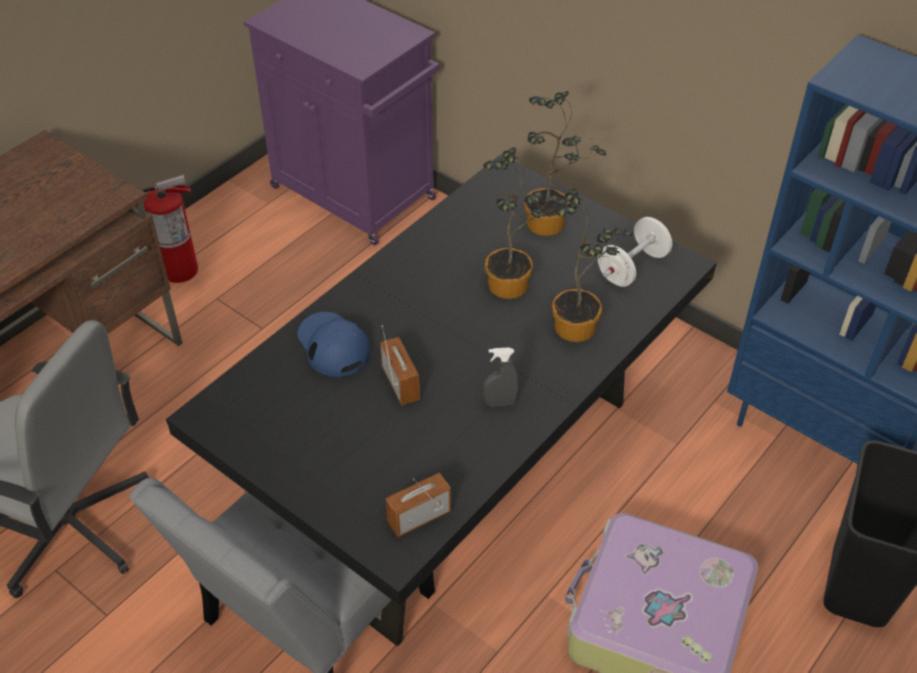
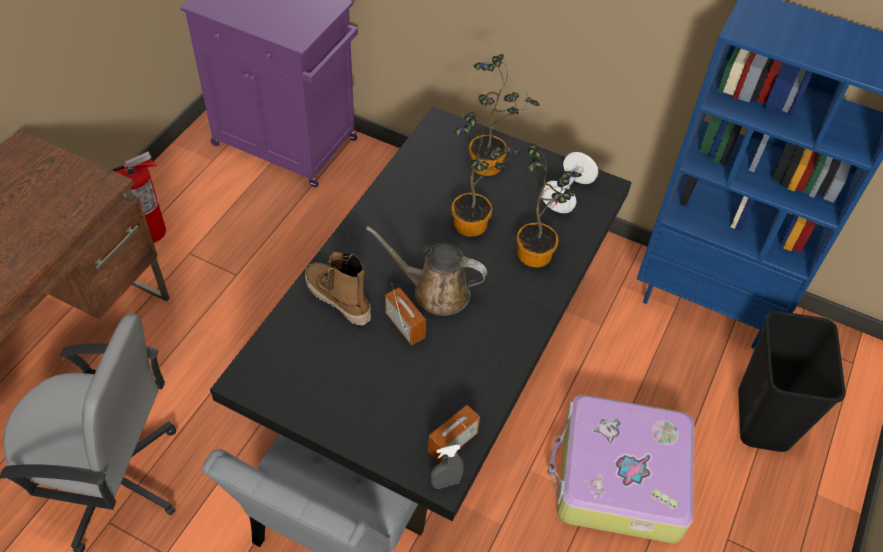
camera: 15 degrees left, 5 degrees up
(333, 345) = (338, 299): blue cap -> boot
(446, 352) = (435, 291): none -> brown watering can
(500, 402) = (492, 330): grey spray bottle -> grey spray bottle (446, 482)

